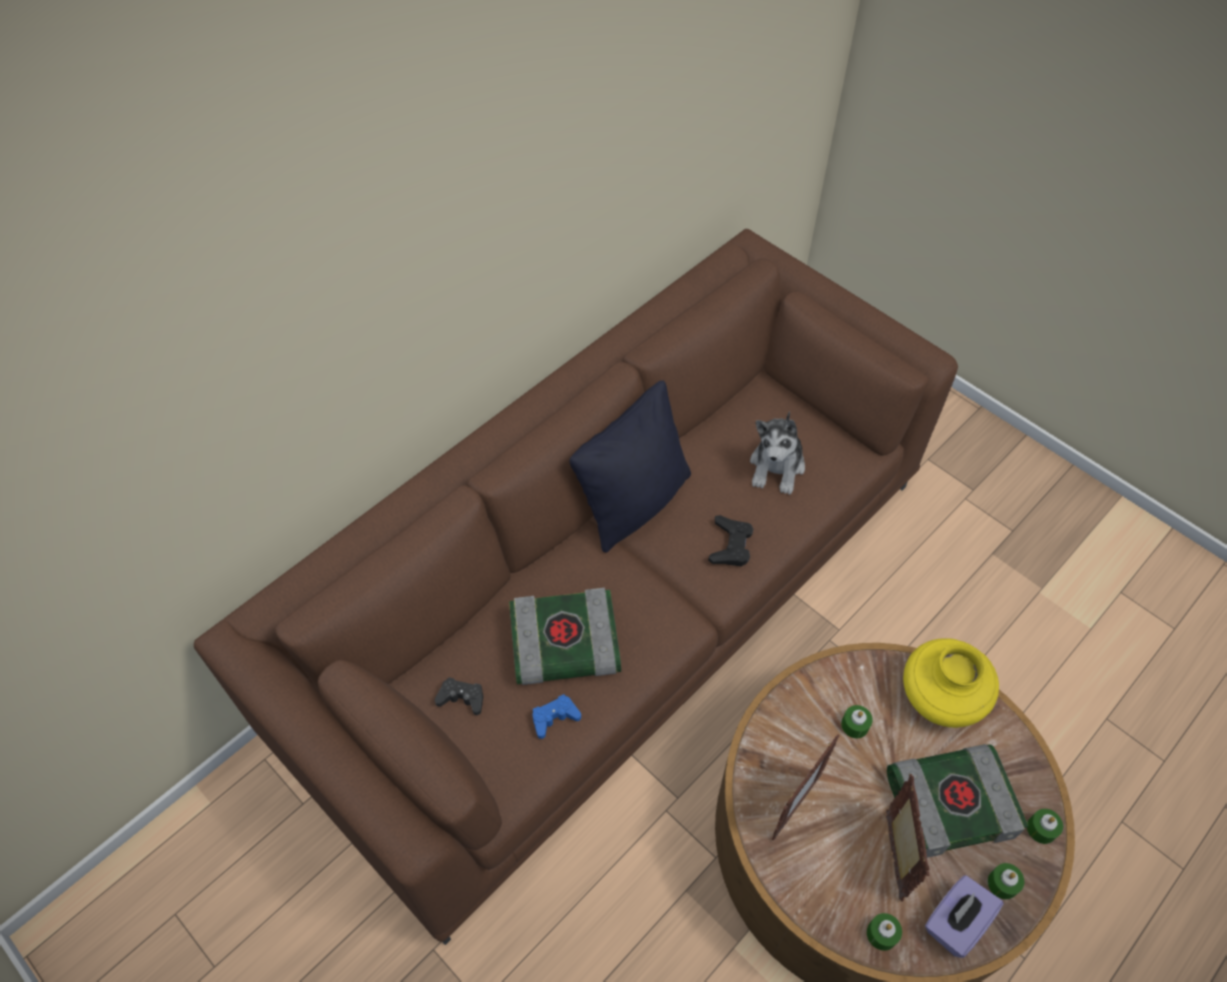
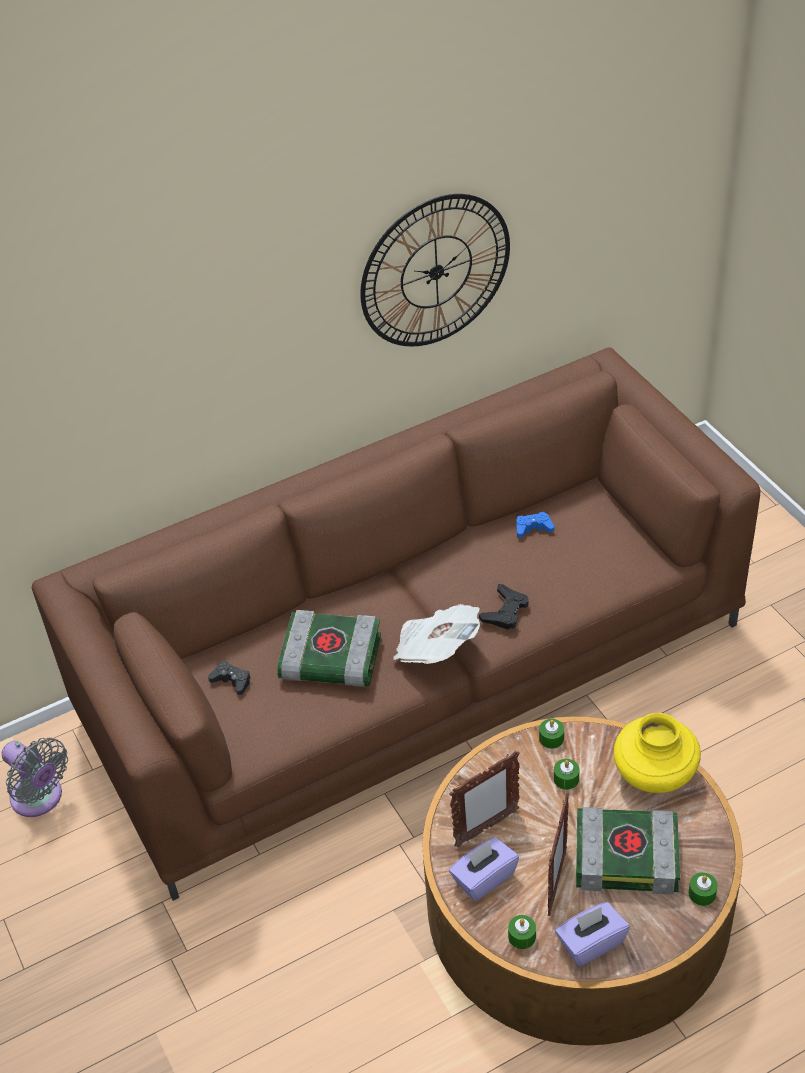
camera: 20 degrees right, 10 degrees down
(253, 856) = (40, 798): none -> grey fan
(554, 718) = (301, 710): blue game controller -> blue game controller (533, 528)
(597, 179) = (436, 271): none -> wall clock
(634, 503) = (434, 564): black pillow -> none
(674, 606) = (436, 649): none -> newspaper
(777, 467) = (574, 557): plush toy -> none
(815, 871) = (484, 878): none -> purple tissue box
(1002, 883) = (646, 925): green candle -> green candle (551, 738)

